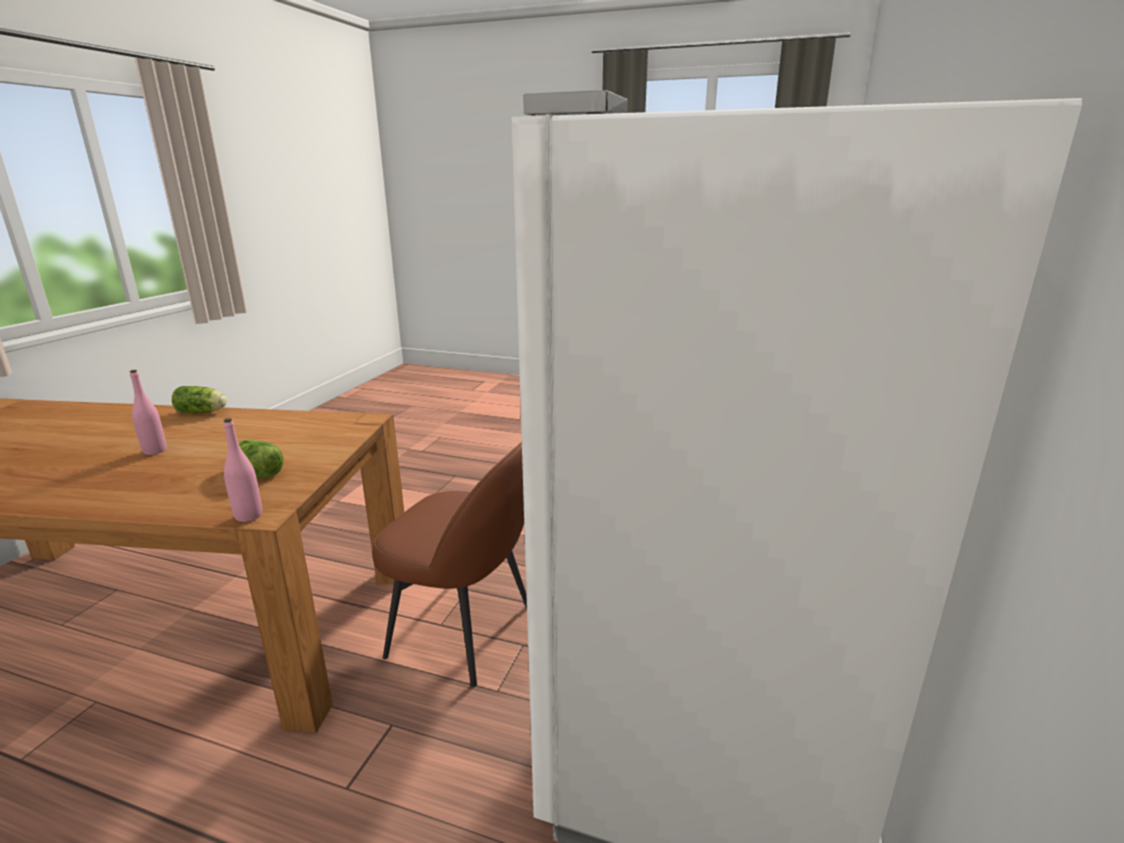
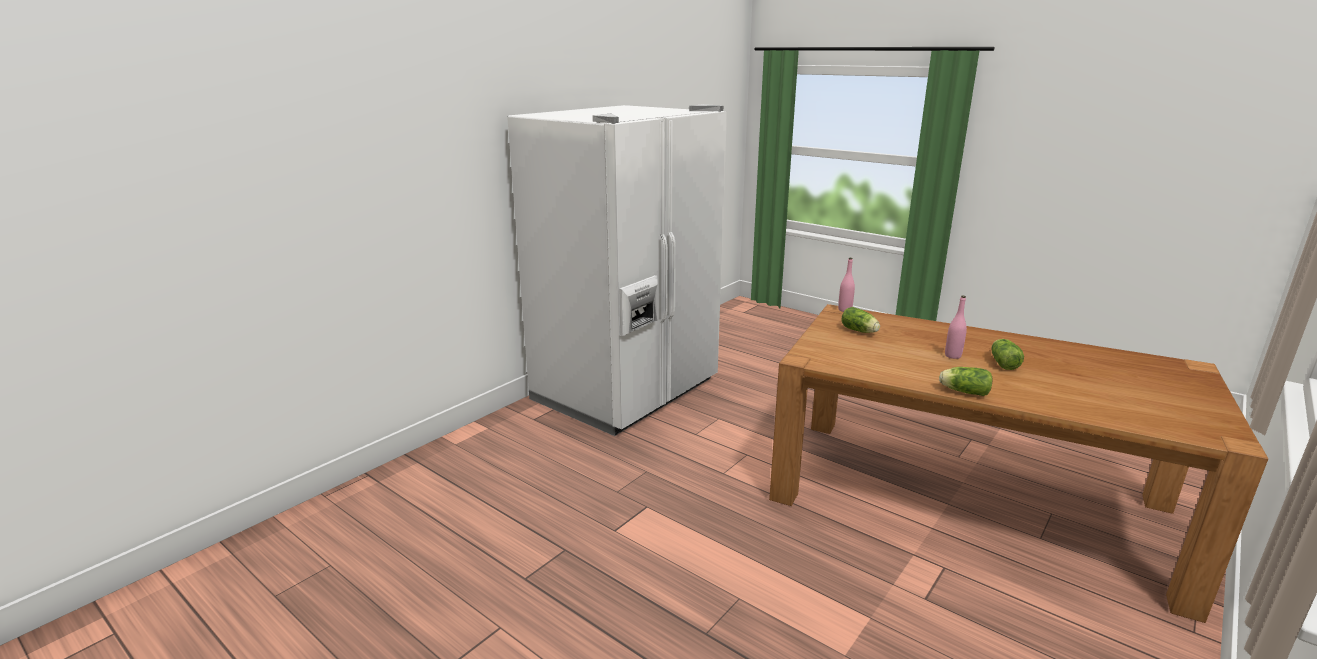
camera: 160 degrees left, 0 degrees up
(95, 450) = (1003, 363): none -> lettuce
(465, 632) = (730, 447): brown chair -> none

